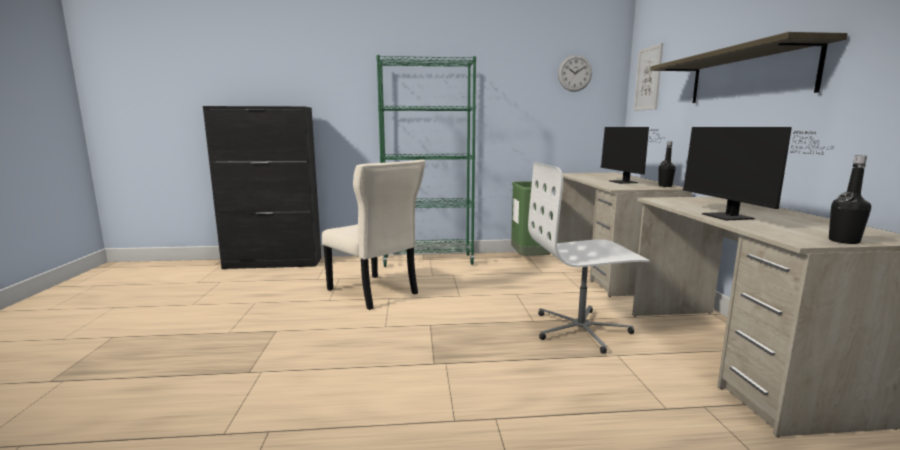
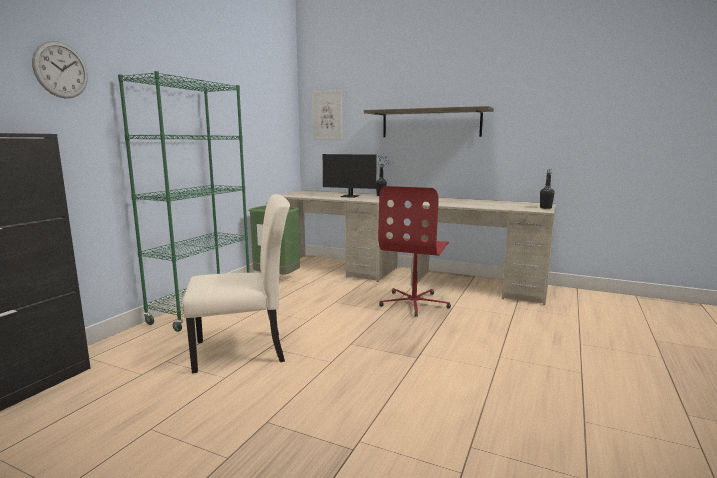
camera: 60 degrees left, 0 degrees up
(575, 73) = (272, 105): wall clock -> wall clock (61, 70)
(581, 330) = (414, 303): white office chair -> red office chair
(730, 218) = (488, 206): monitor -> none

